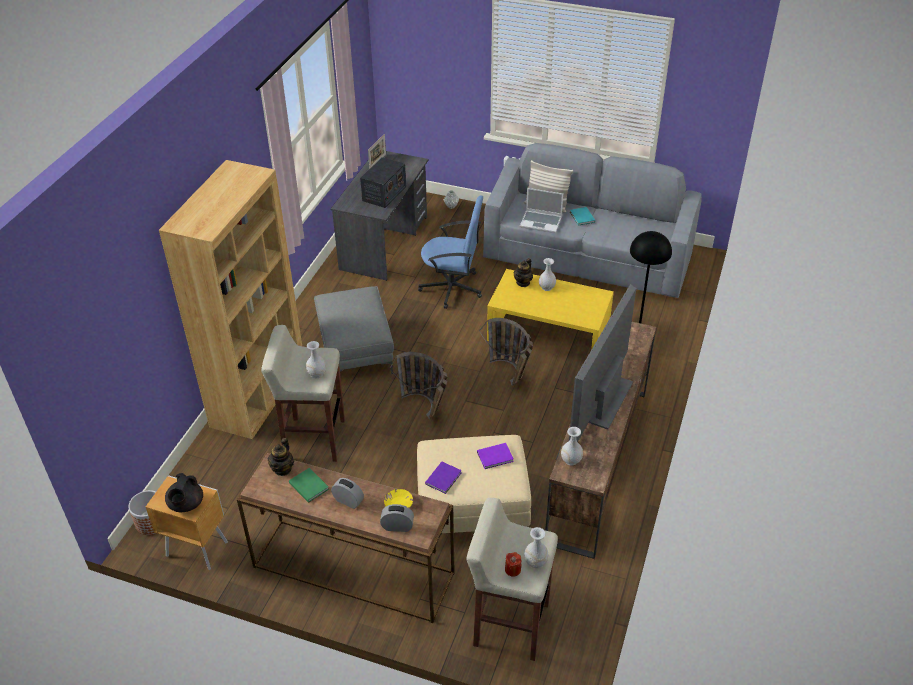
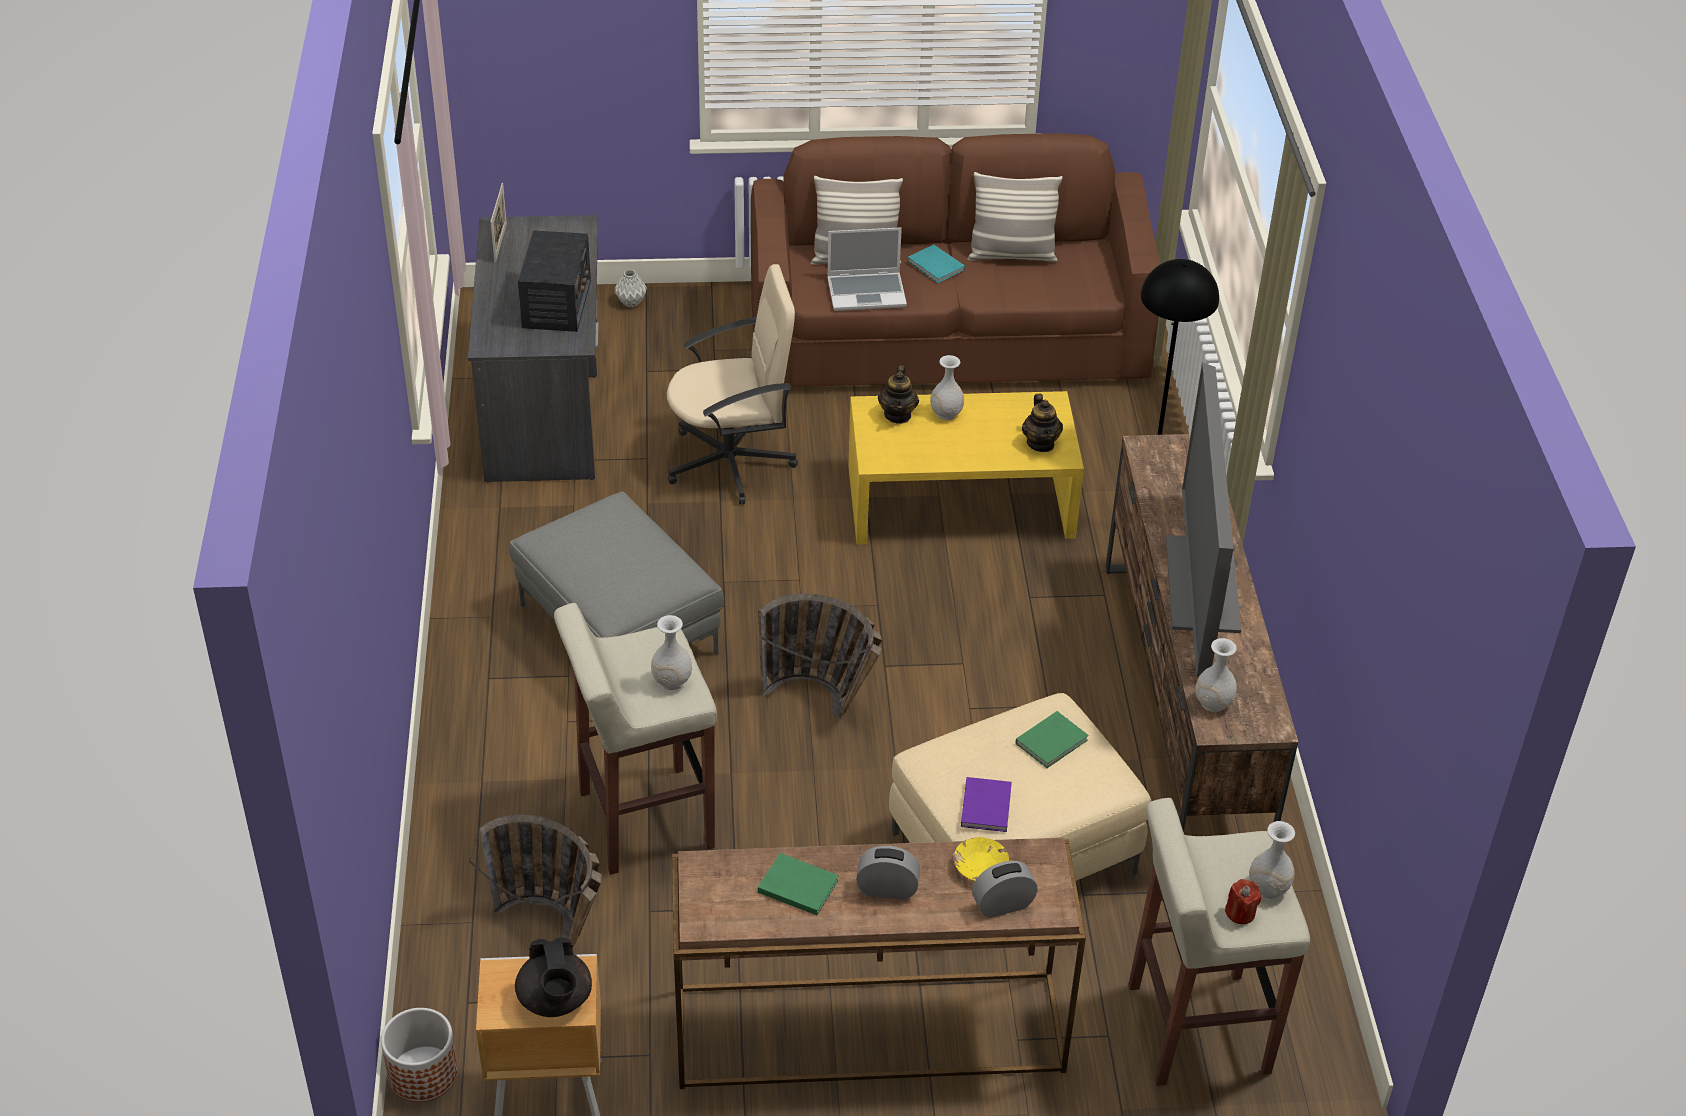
camera: 25 degrees left, 0 degrees up
(258, 394) = (478, 767): brown bookcase -> none
(282, 469) = (728, 871): teapot -> teapot (1041, 443)
(452, 288) = (732, 462): blue office chair -> beige office chair
(496, 457) = (1053, 741): purple book -> green book
(511, 376) = (940, 598): basket -> basket (555, 933)
(587, 258) = (947, 344): grey sofa -> brown sofa
(623, 220) = (1011, 255): none -> pillow

